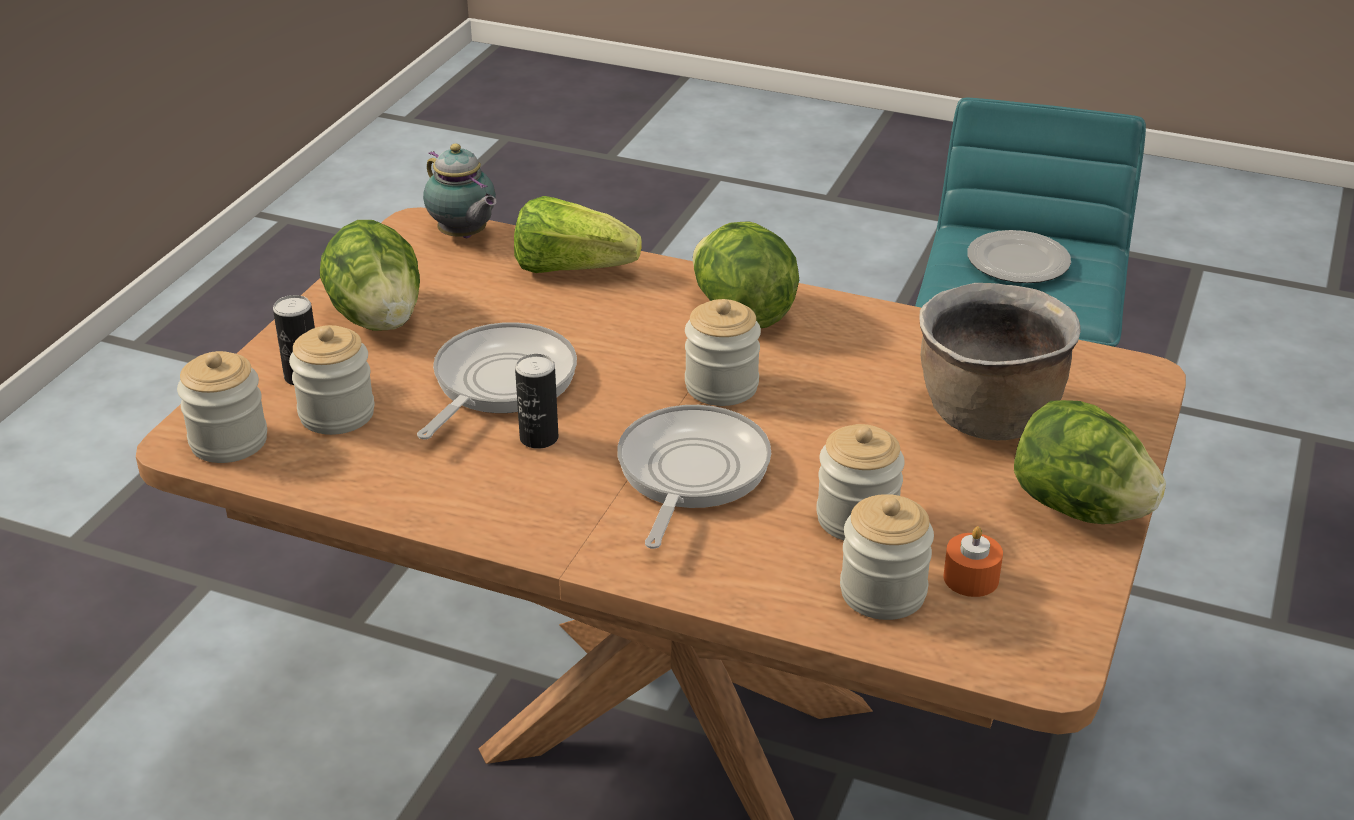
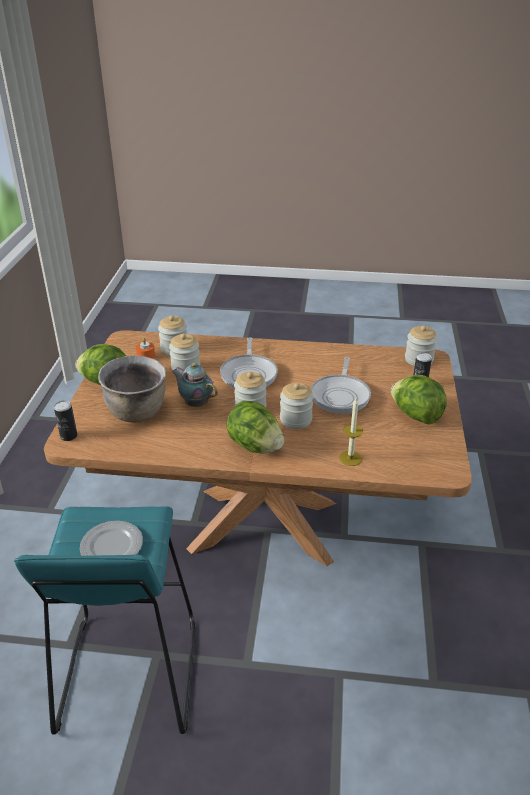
camera: 165 degrees right, 0 degrees up
(337, 414) = (391, 374): jar -> jar (295, 420)
(464, 236) = (419, 470): teapot -> teapot (195, 403)
(539, 438) = (310, 377): can -> can (68, 436)
(571, 268) = (350, 458): lettuce -> candle

